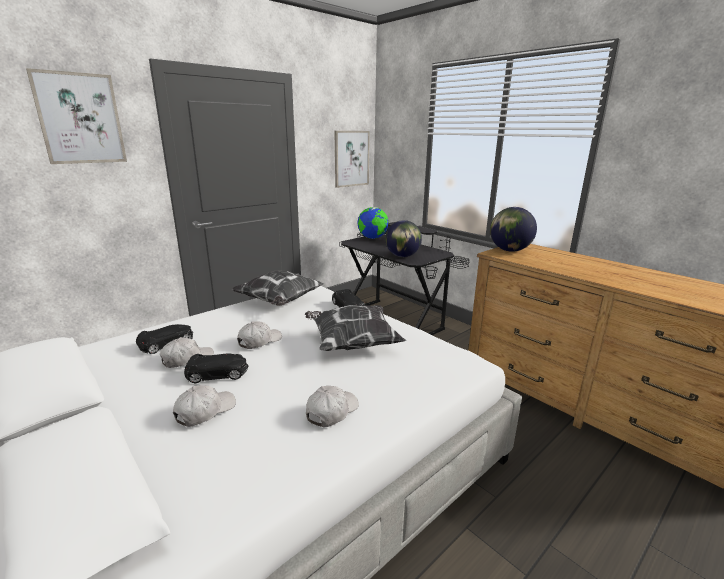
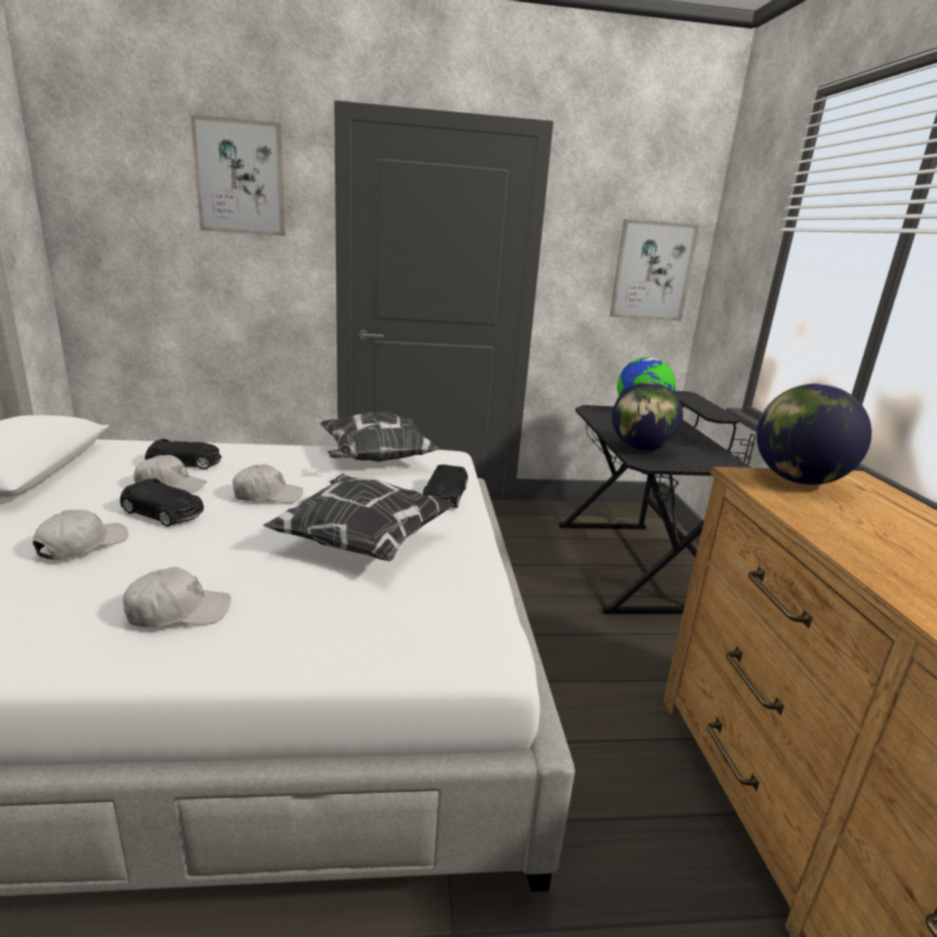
camera: 35 degrees right, 0 degrees up
(205, 411) = (82, 545): white cap -> white cap turned 45 degrees counterclockwise

